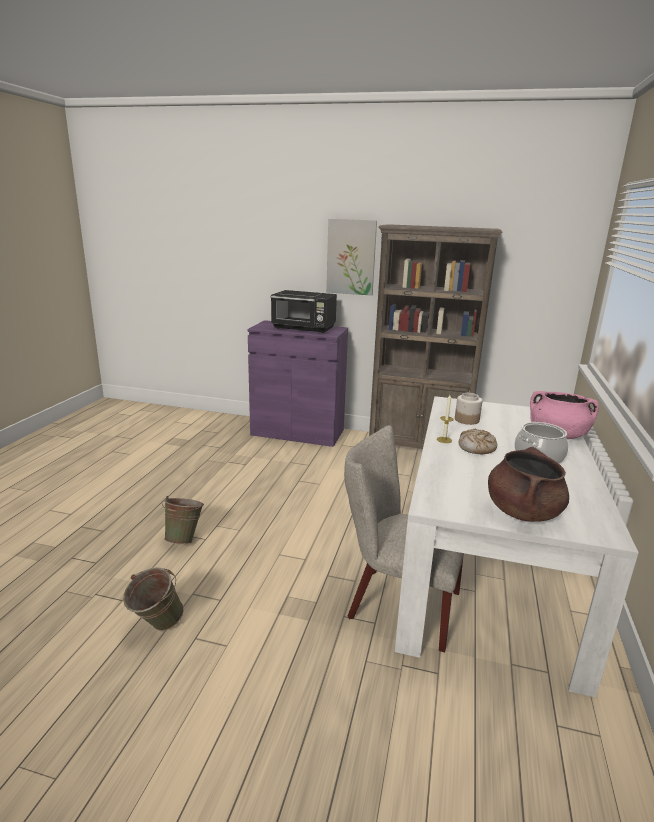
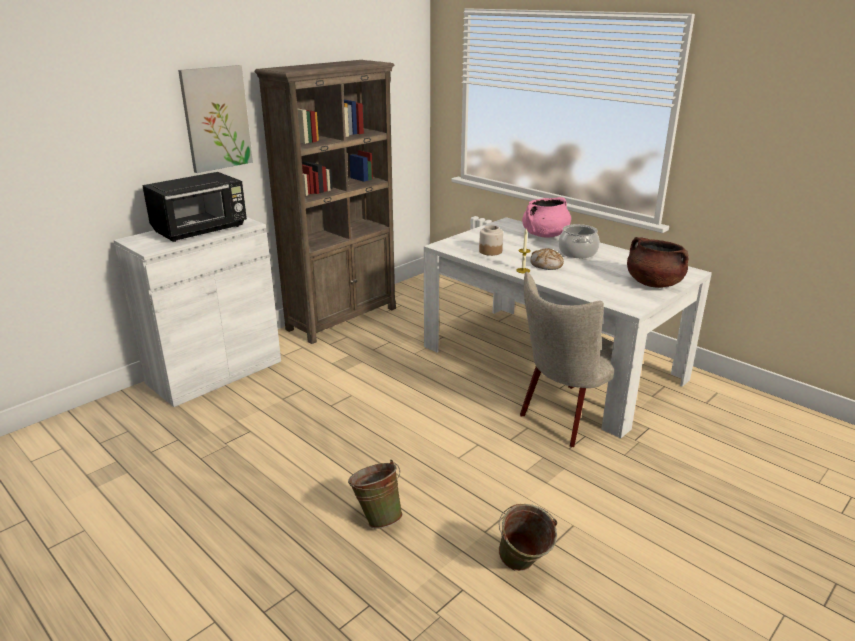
camera: 60 degrees left, 5 degrees up
(297, 432) = (215, 372): purple cabinet -> white cabinet

